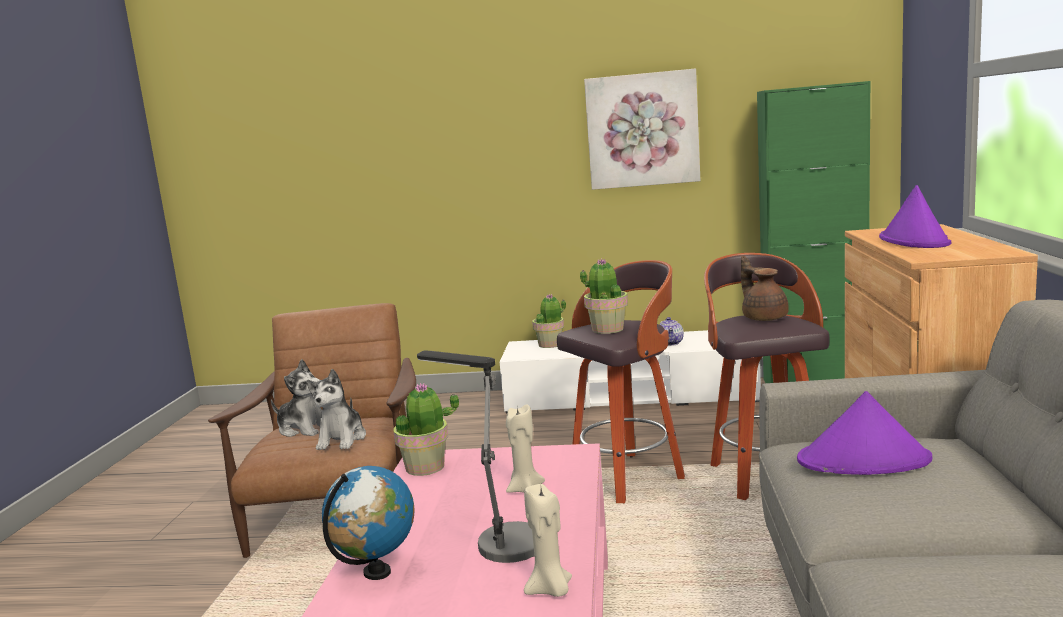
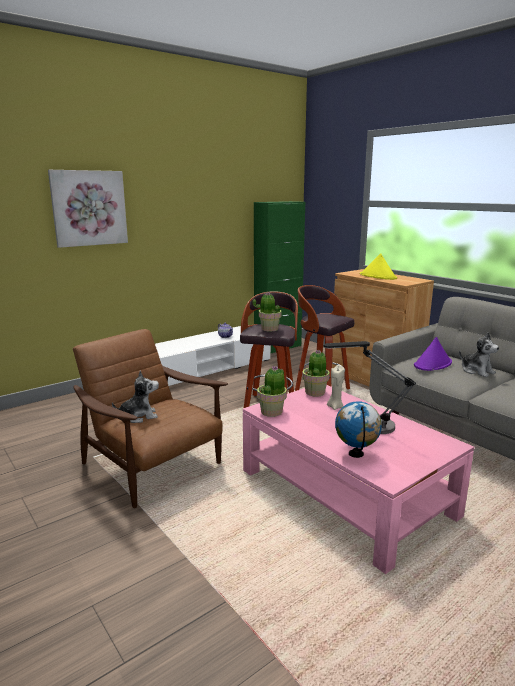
camera: 45 degrees left, 5 degrees up
(342, 439) = (181, 414): plush toy -> plush toy (477, 371)
(550, 344) = (161, 346): potted plant -> potted plant (315, 392)
(550, 590) = (424, 434): beige candle -> none
(642, 130) = (201, 219): picture -> picture (89, 208)
(764, 318) = (323, 315): brown teapot -> none
(914, 241) = (378, 276): purple hat -> yellow hat

